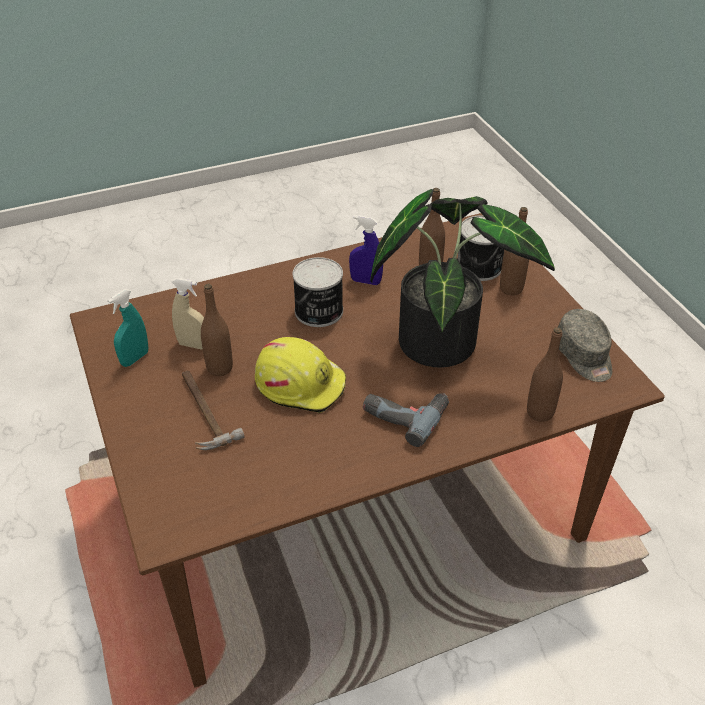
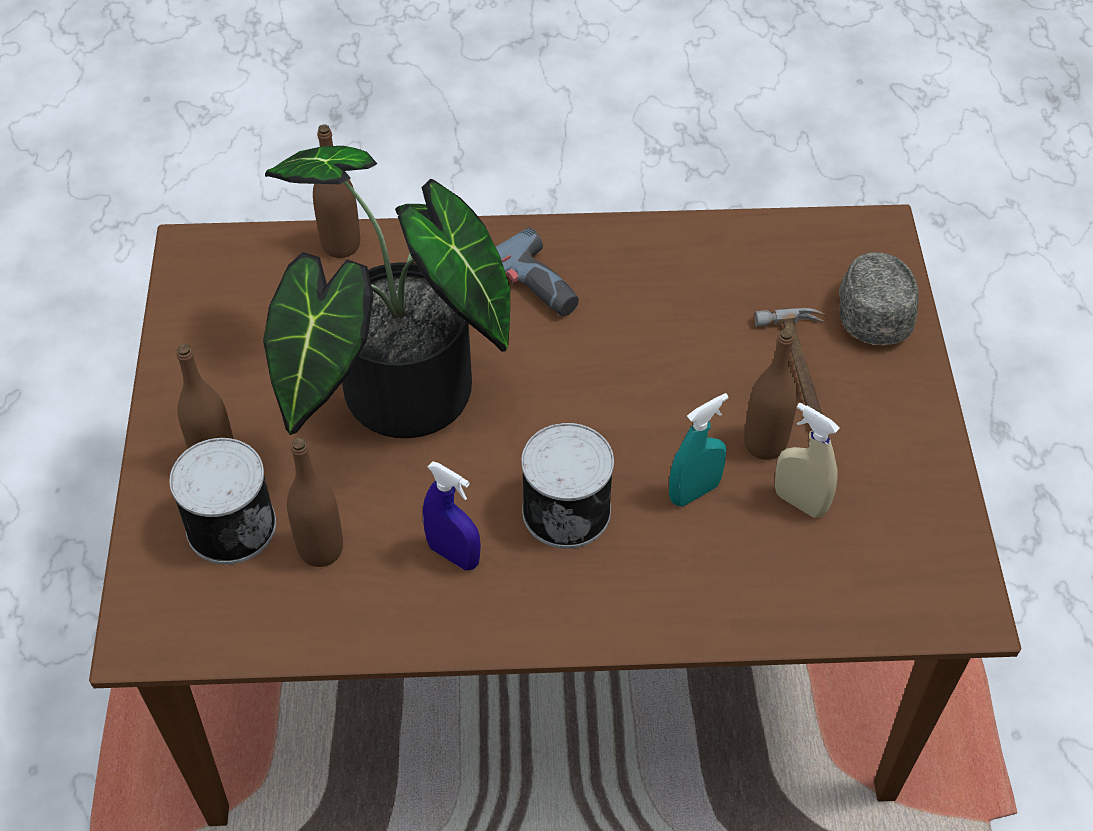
camera: 160 degrees left, 10 degrees up
(135, 358) = (901, 503): turquoise spray bottle -> turquoise spray bottle (694, 492)
(300, 383) = (648, 380): yellow hard hat -> none
(584, 356) = (211, 305): grey cap -> grey cap (872, 307)

